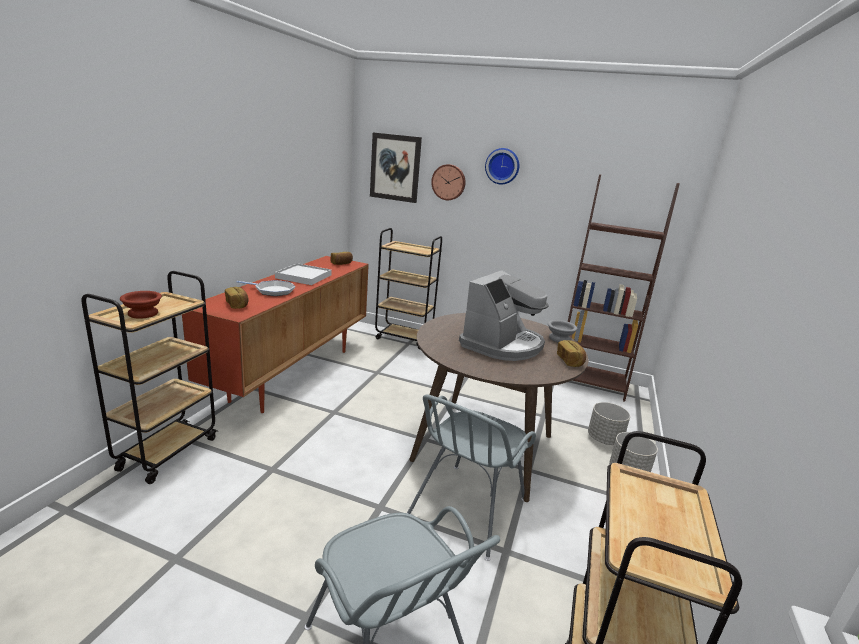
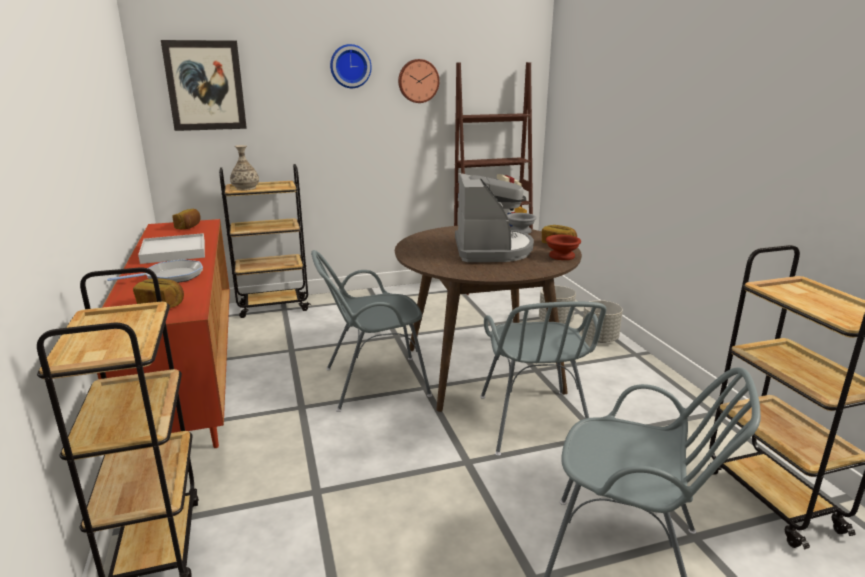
camera: 35 degrees left, 0 degrees up
(143, 314) = (115, 342): brown bowl -> brown bowl (563, 256)
(395, 418) = (372, 383): none -> grey chair
(400, 246) = (246, 188): none -> vase
(449, 182) = (286, 95): wall clock -> wall clock (418, 81)

